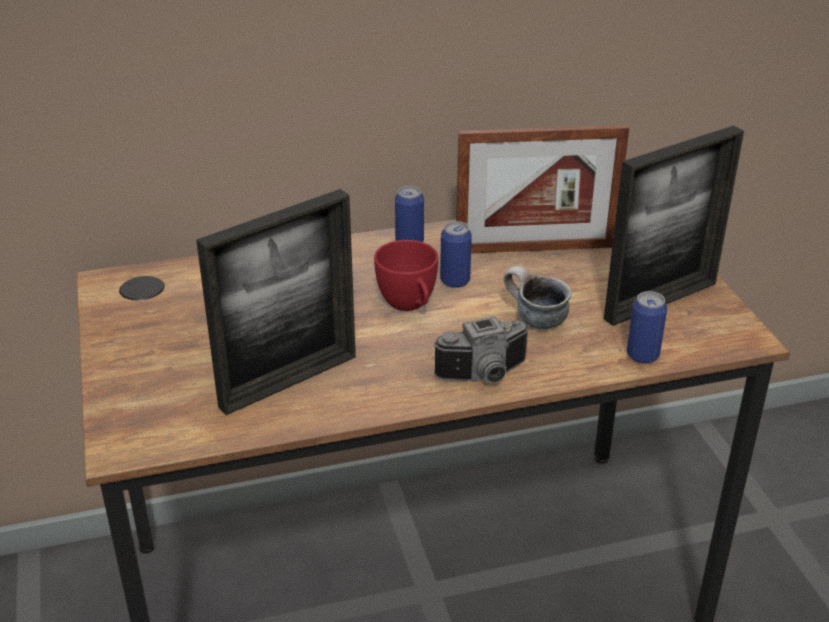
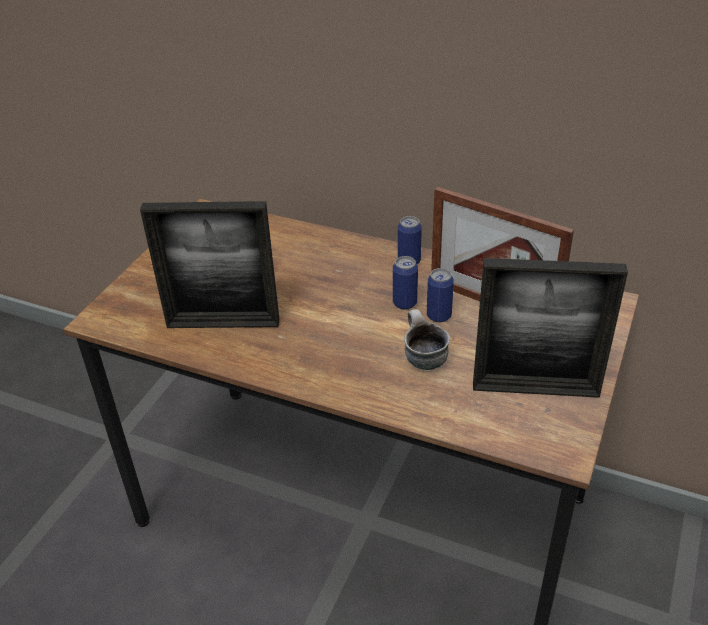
camera: 40 degrees right, 5 degrees up
(409, 305) = (354, 307): red cup -> none
(486, 376) = (339, 381): camera -> none
(642, 355) = (465, 424): can -> can (439, 316)

